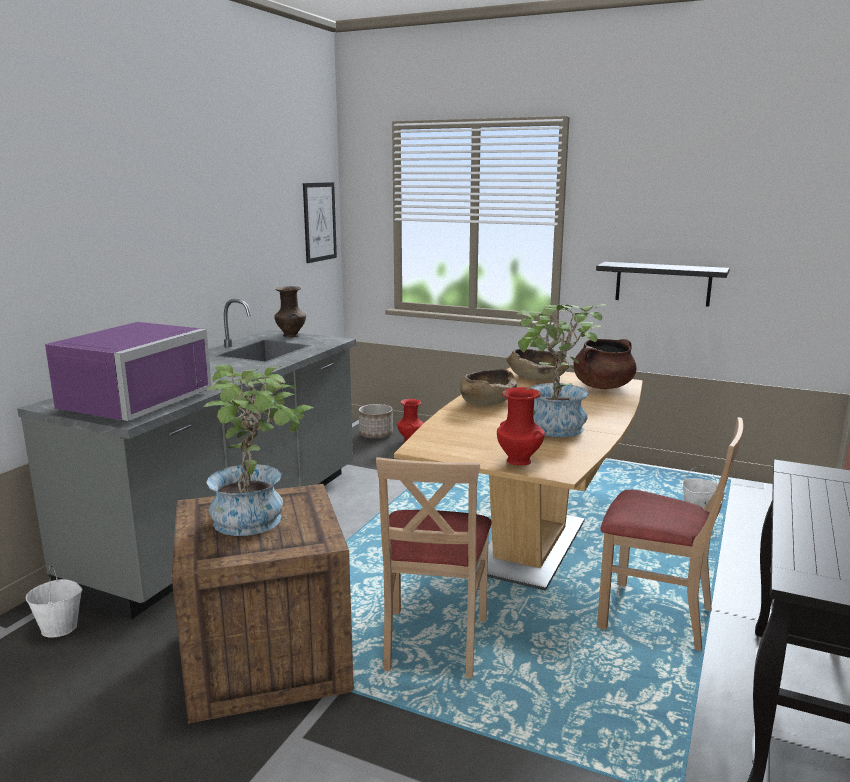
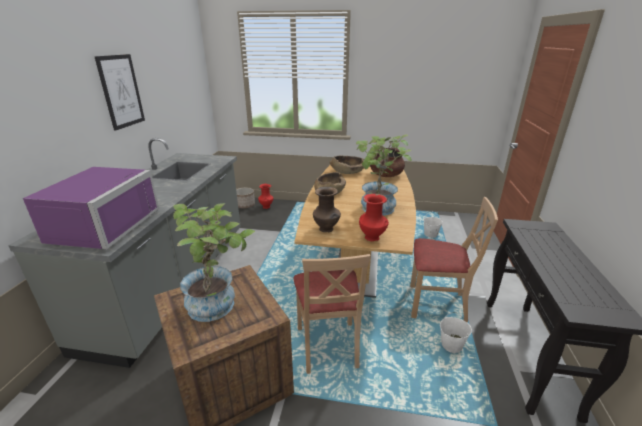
camera: 15 degrees left, 10 degrees up
(60, 628) = (78, 386): white bucket -> white bucket (451, 345)
(291, 336) = (194, 157): brown vase -> brown vase (326, 229)
(319, 222) = (196, 79): picture -> picture (121, 91)
(663, 283) = (404, 111): black shelf -> none

